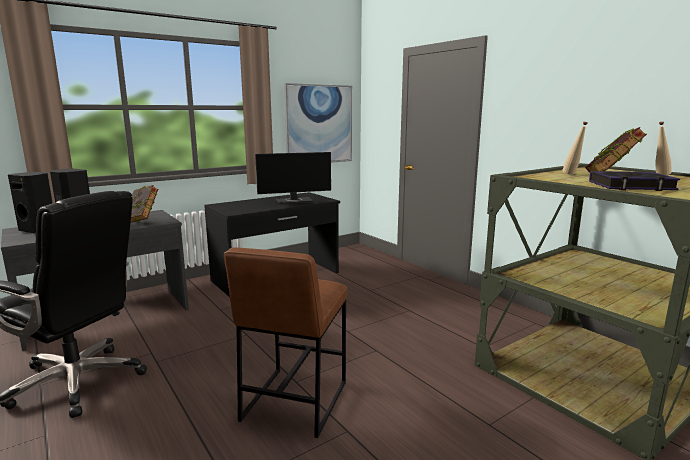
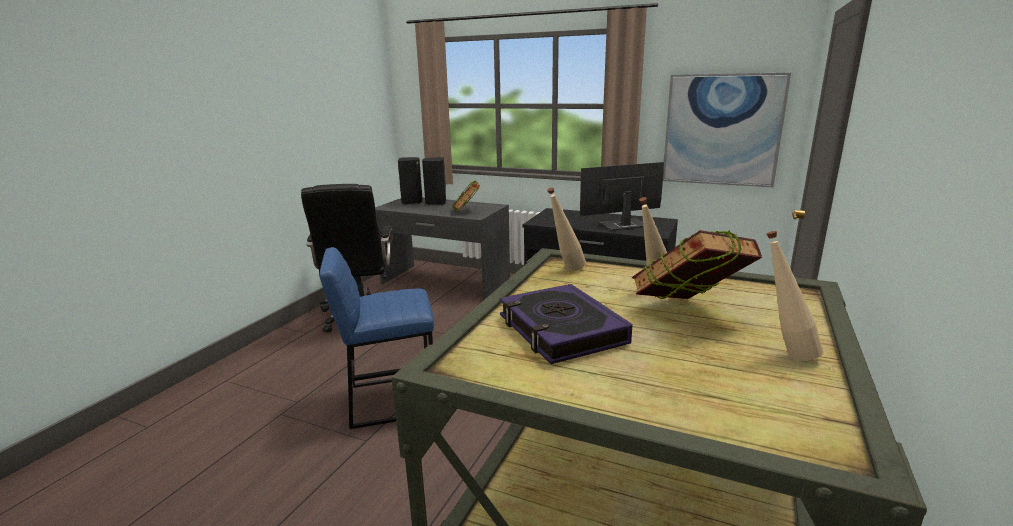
camera: 60 degrees right, 5 degrees up
(294, 201) = (622, 225): monitor -> monitor turned 120 degrees clockwise
(294, 401) = (390, 400): brown chair -> blue chair
(535, 178) = (565, 270): none -> beige bottle

